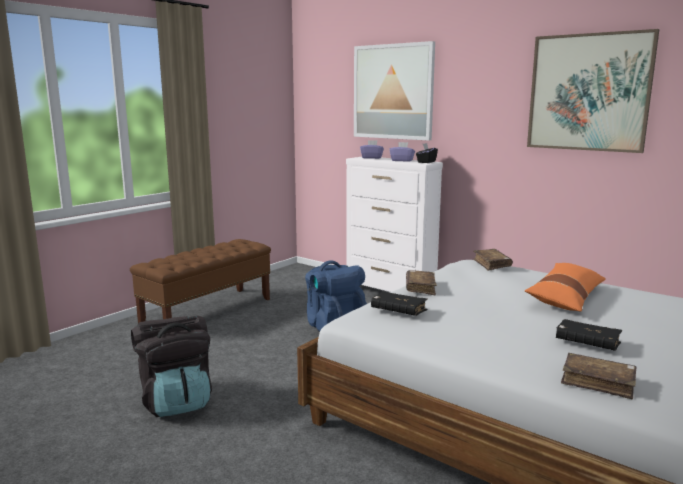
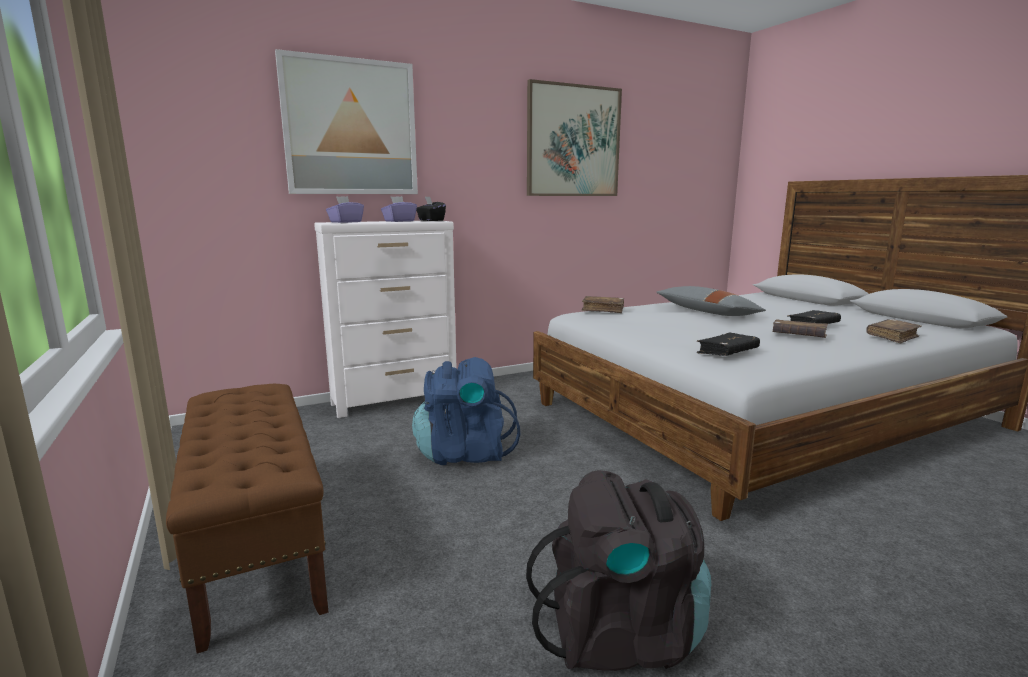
camera: 65 degrees left, 0 degrees up
(420, 288) = (655, 337): brown book -> brown book (798, 336)
(565, 298) = (707, 312): orange pillow -> grey pillow

